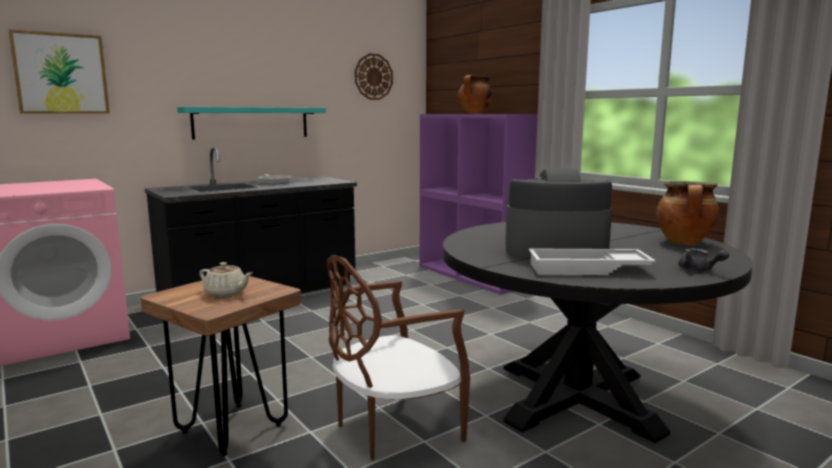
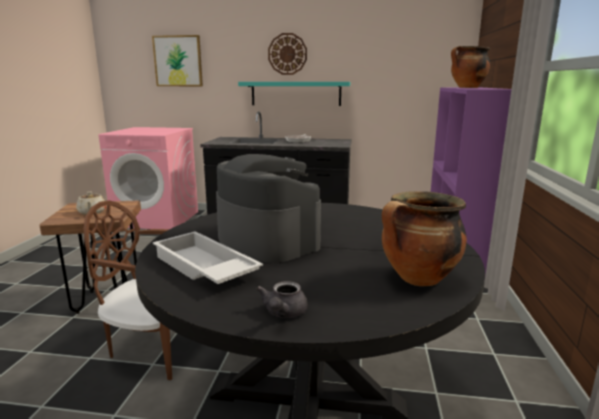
camera: 45 degrees right, 5 degrees up
(373, 77) = (412, 52): wall clock -> wall clock (287, 54)

